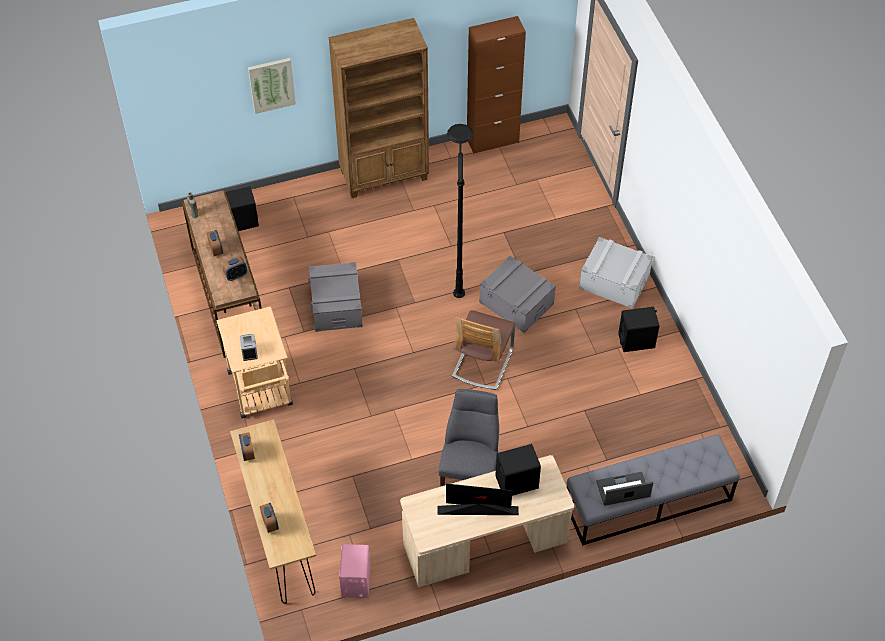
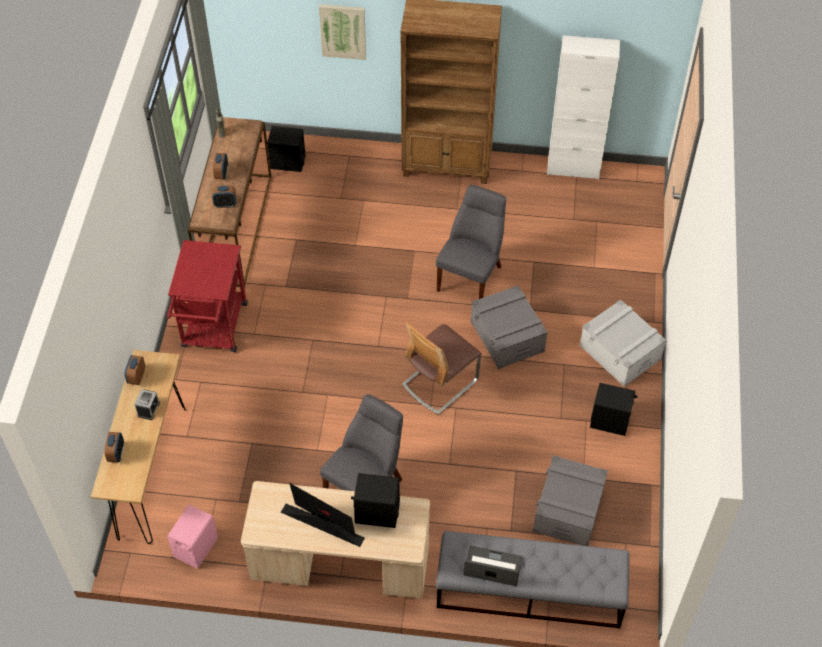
camera: 25 degrees right, 0 degrees up
(249, 351) = (195, 281): alarm clock -> alarm clock (148, 409)
(262, 393) = (213, 330): beige cart -> red cart
(336, 306) = (330, 273): grey storage box -> grey storage box (568, 510)
(458, 264) = (471, 276): black floor lamp -> grey chair
(492, 140) = (573, 168): brown cabinet -> white cabinet

